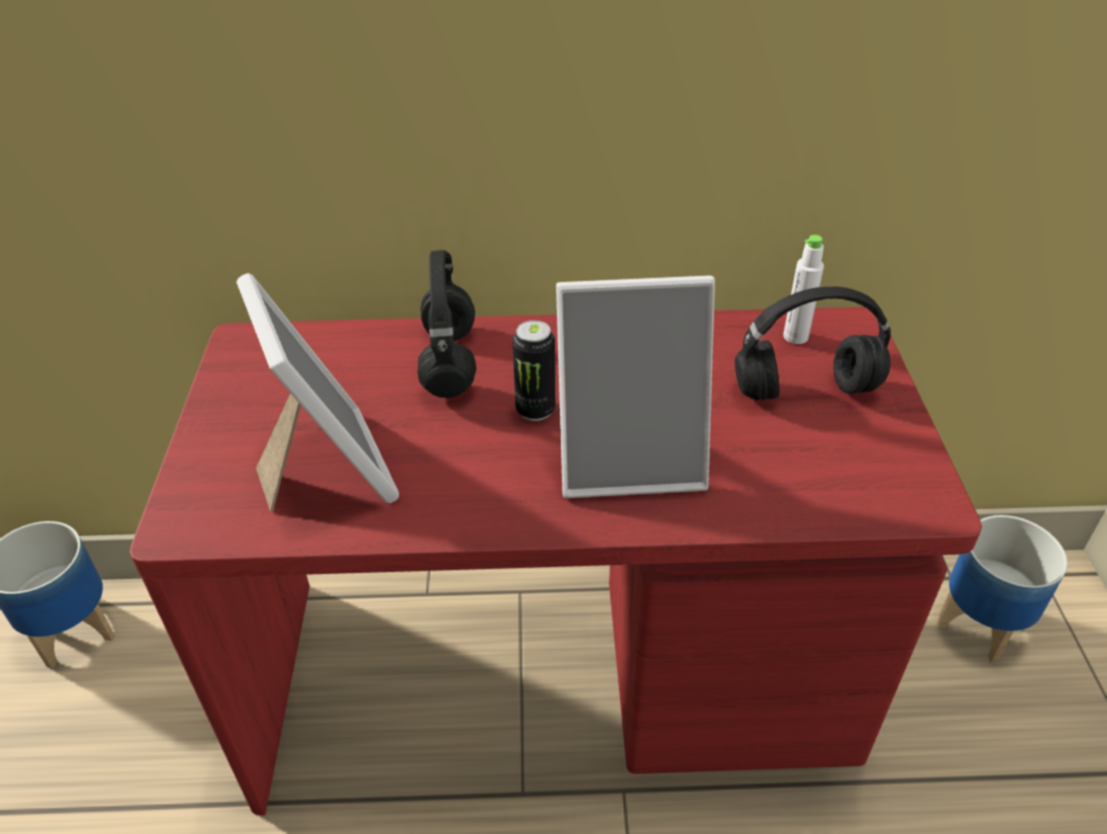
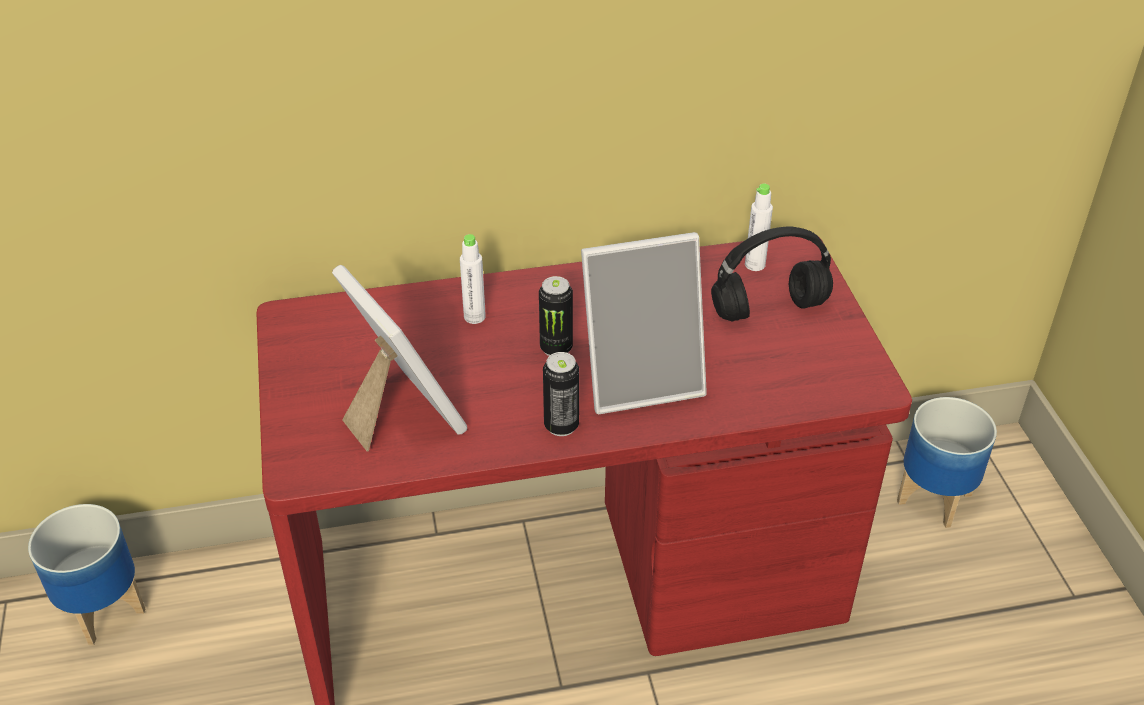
camera: 10 degrees left, 0 degrees up
(450, 363) = (474, 317): black headphones -> white bottle
(516, 507) = (561, 426): none -> can

